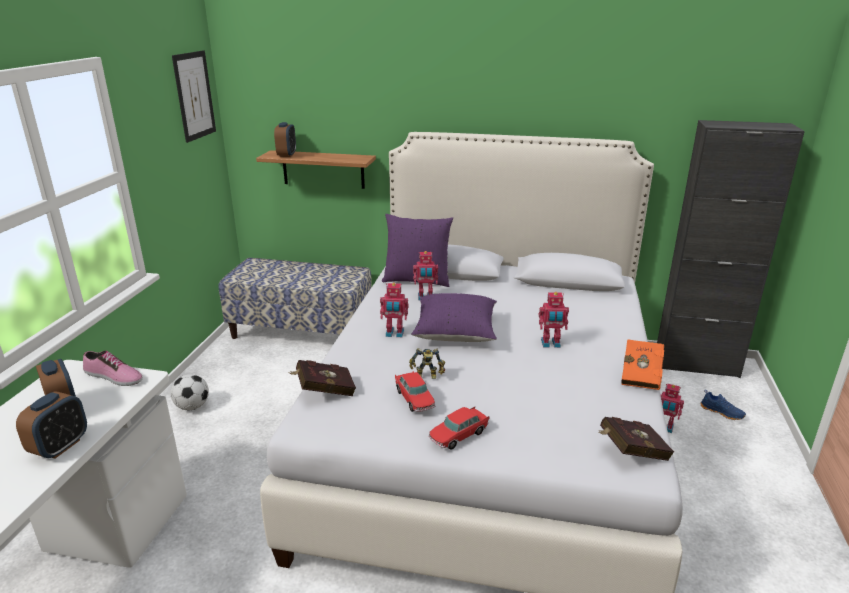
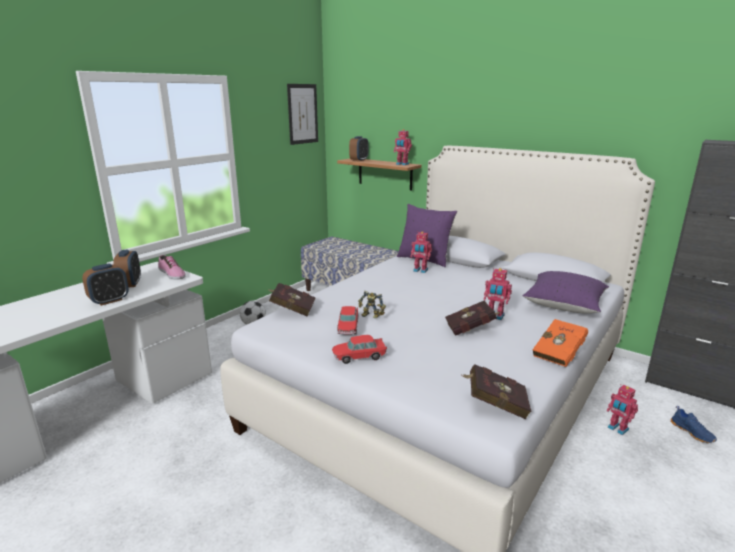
camera: 25 degrees right, 5 degrees down
(394, 334) = (374, 287): toy robot -> toy robot (402, 164)
(455, 332) = (421, 295): purple pillow -> purple pillow (564, 305)
(541, 367) = (471, 329): none -> red book

